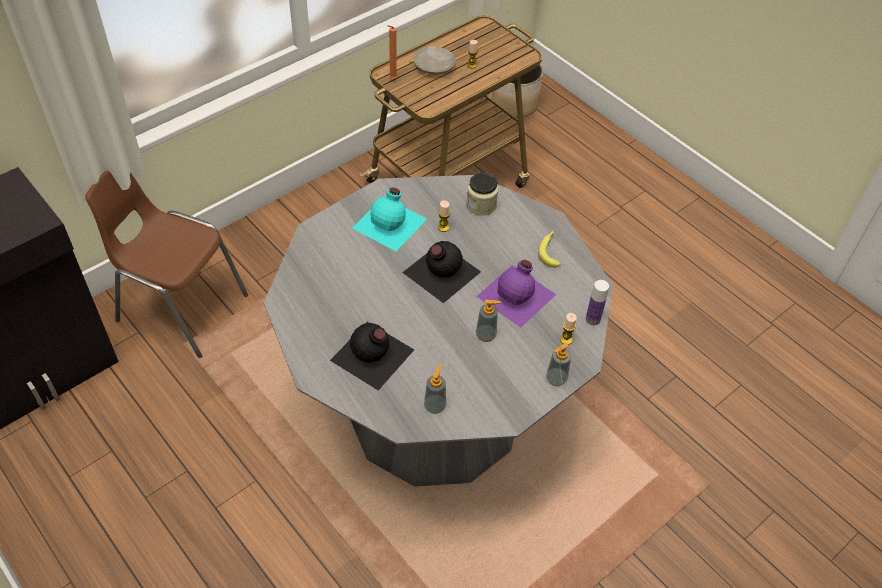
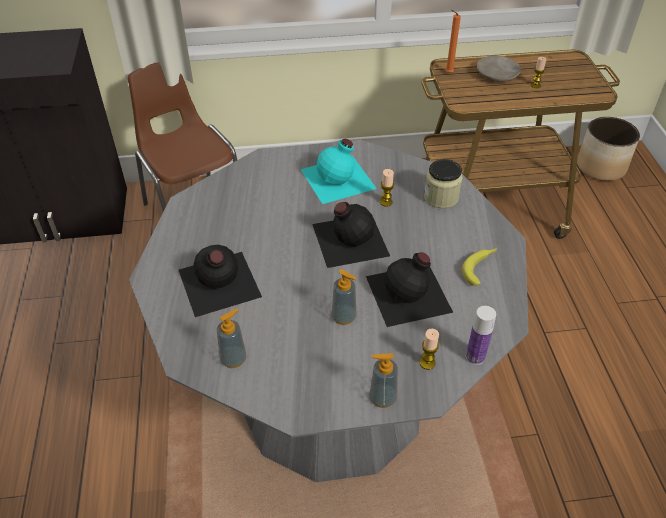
camera: 35 degrees right, 5 degrees down
(517, 295) = (410, 294): purple bottle -> black bottle

